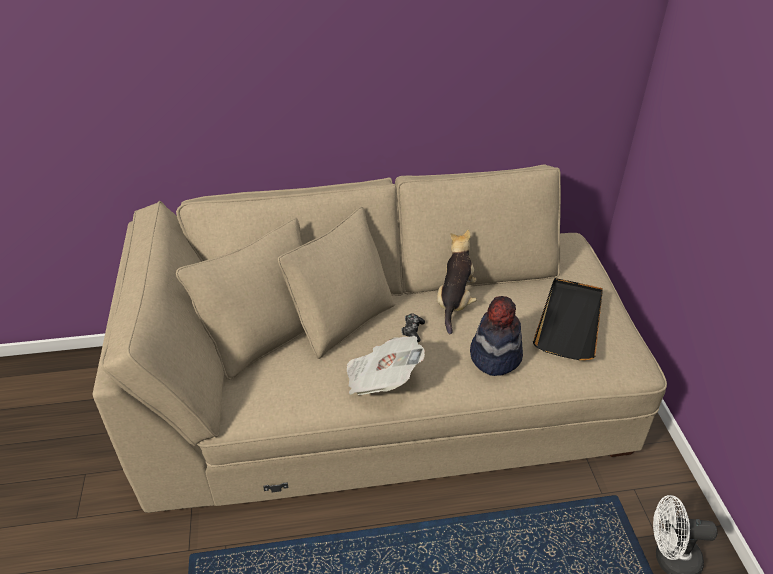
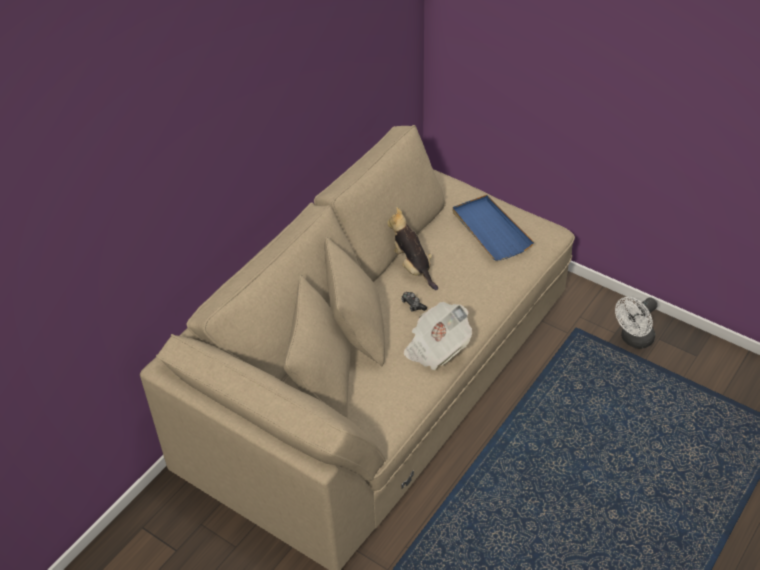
camera: 45 degrees left, 5 degrees up
(495, 356) = (478, 283): hat -> none
(569, 321) = (490, 230): black tray -> blue tray

